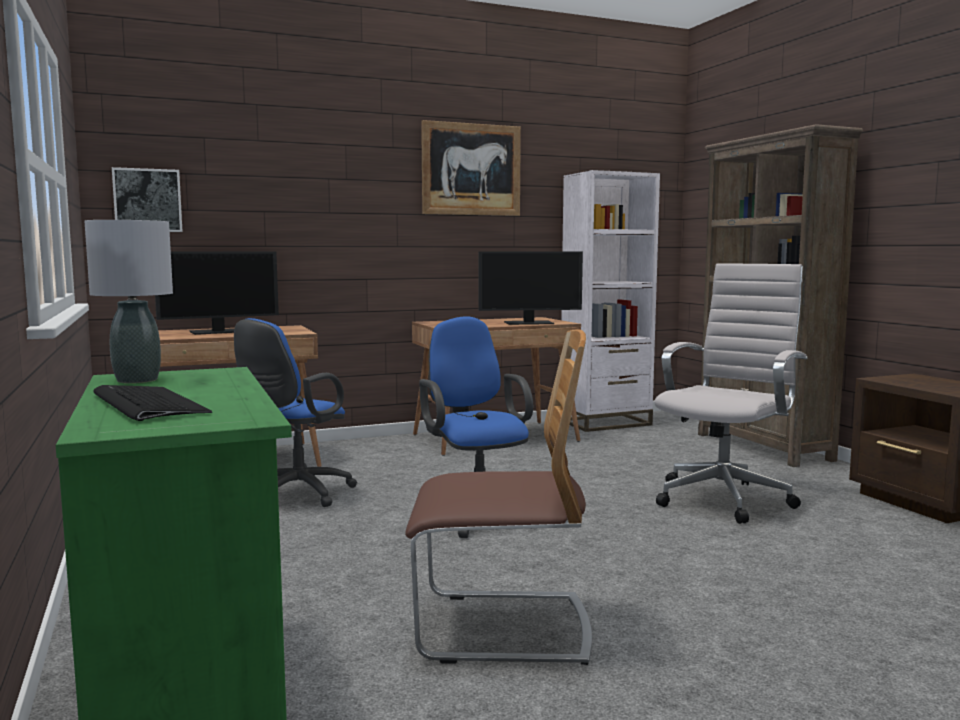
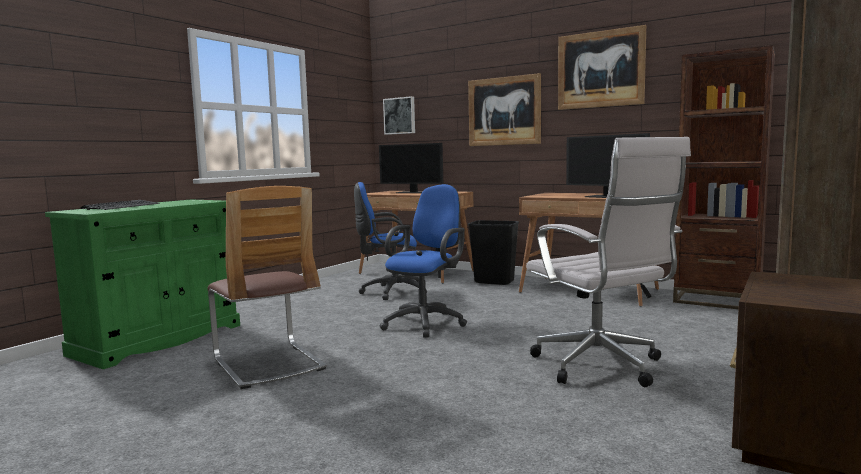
camera: 55 degrees right, 0 degrees up
(138, 380) = (179, 201): grey table lamp -> none
(345, 209) = (504, 111): none -> picture
(374, 450) = (494, 282): none -> black trash can
(605, 423) = (717, 301): white bookcase -> brown bookcase
(725, 498) = (601, 367): white office chair -> white office chair turned 60 degrees clockwise

